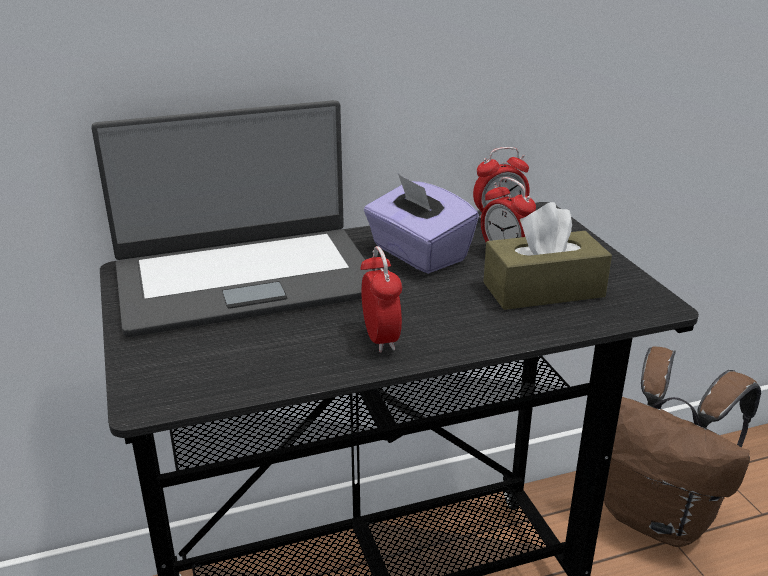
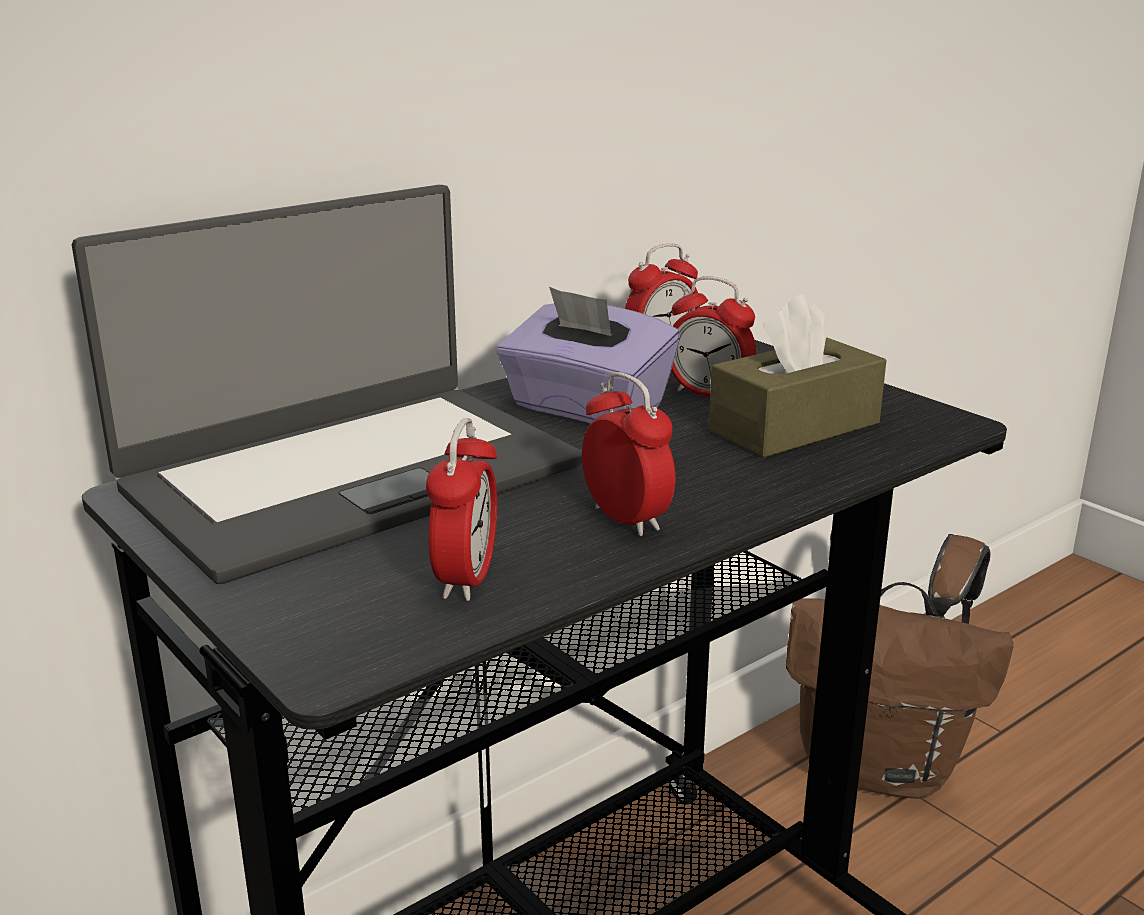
camera: 20 degrees left, 5 degrees down
(258, 361) = (466, 579): none -> alarm clock

